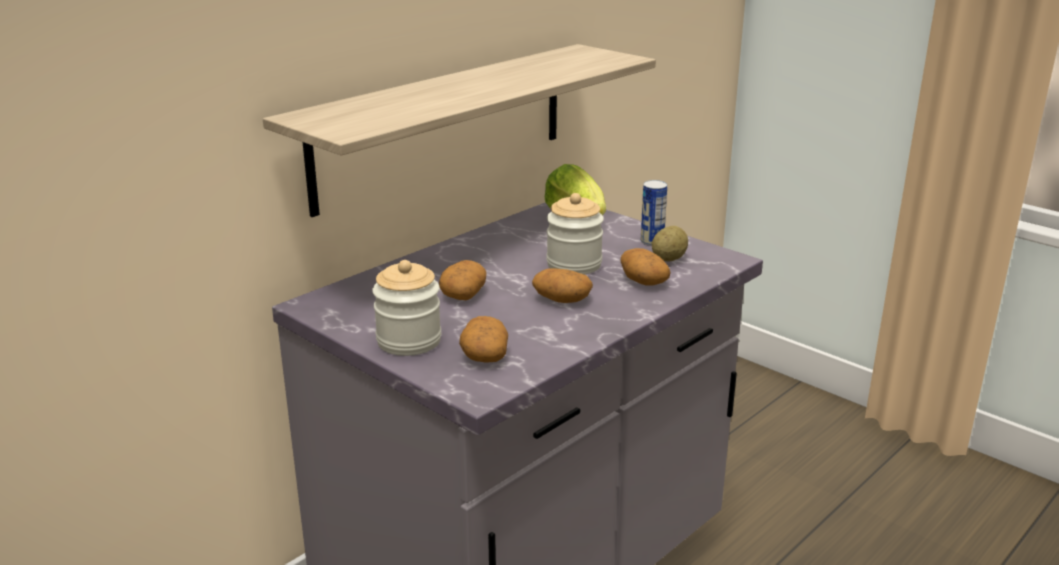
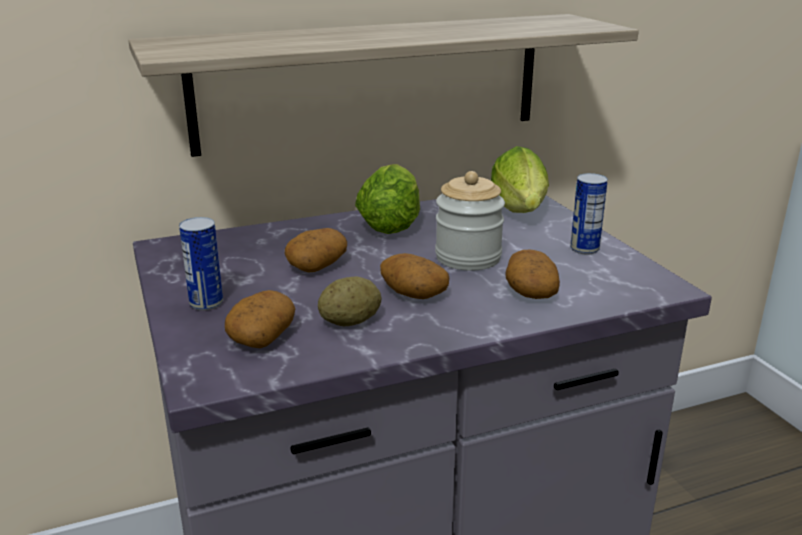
camera: 25 degrees right, 0 degrees up
(409, 341) = (206, 303): jar -> can
(484, 248) = (392, 223): none -> lettuce
(669, 259) = (587, 272): potato -> potato (350, 322)

